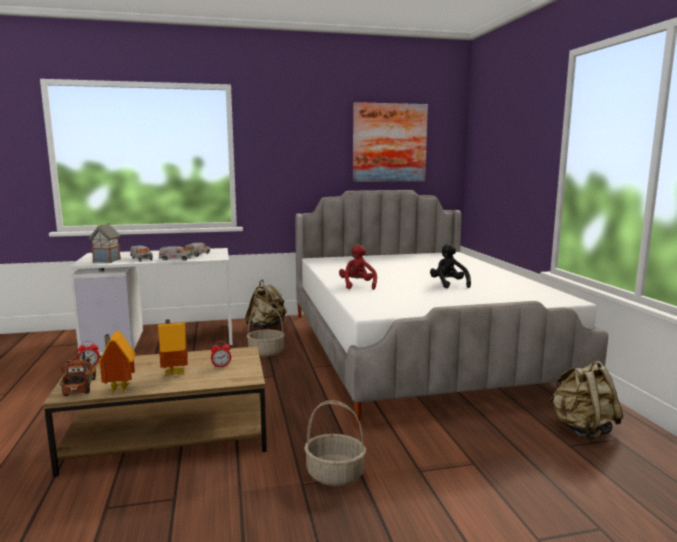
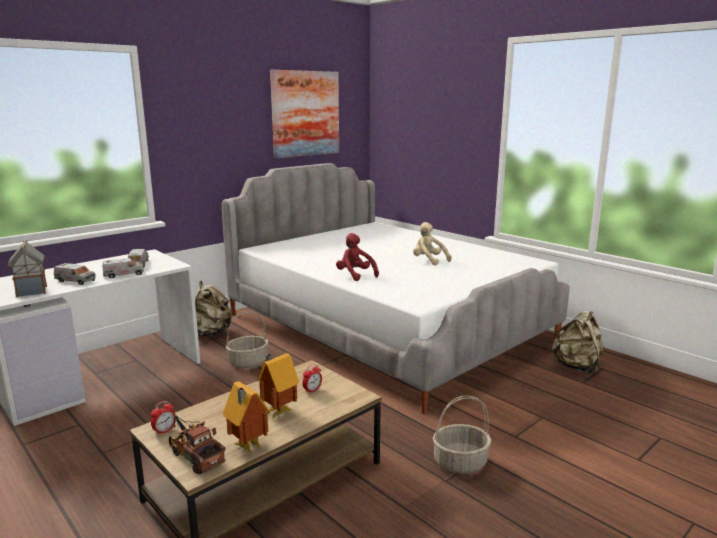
camera: 30 degrees left, 5 degrees up
(448, 284) = (428, 261): black plush toy -> beige plush toy

